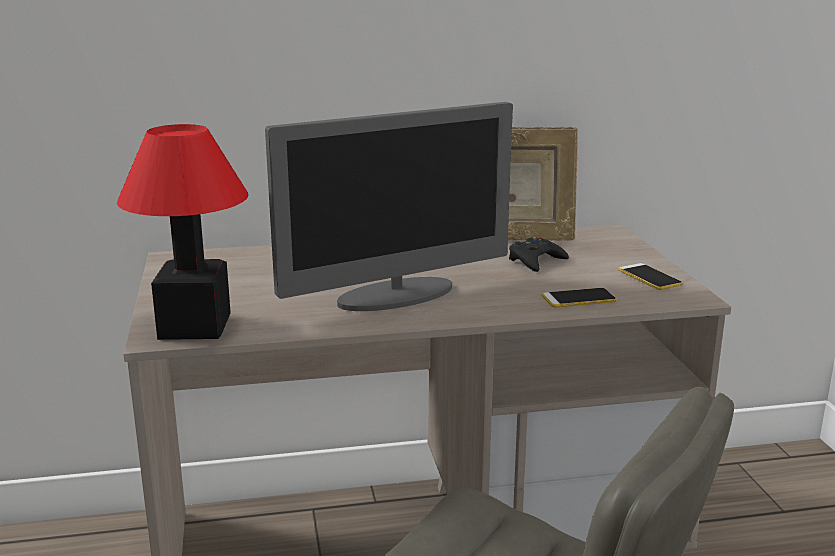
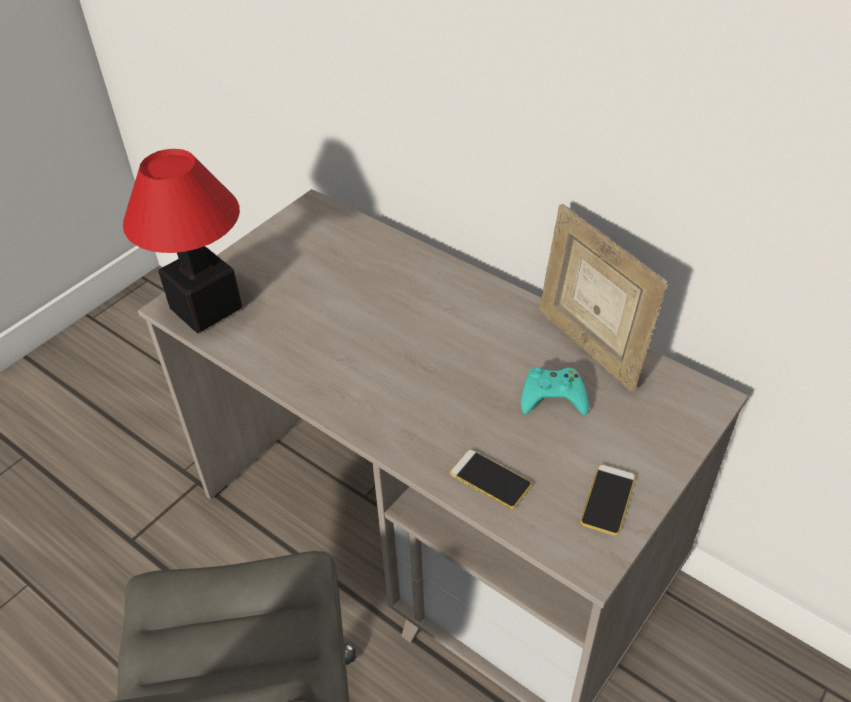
camera: 50 degrees right, 25 degrees up
(397, 295) = (370, 365): monitor -> none
(536, 261) = (553, 397): black game controller -> turquoise game controller

